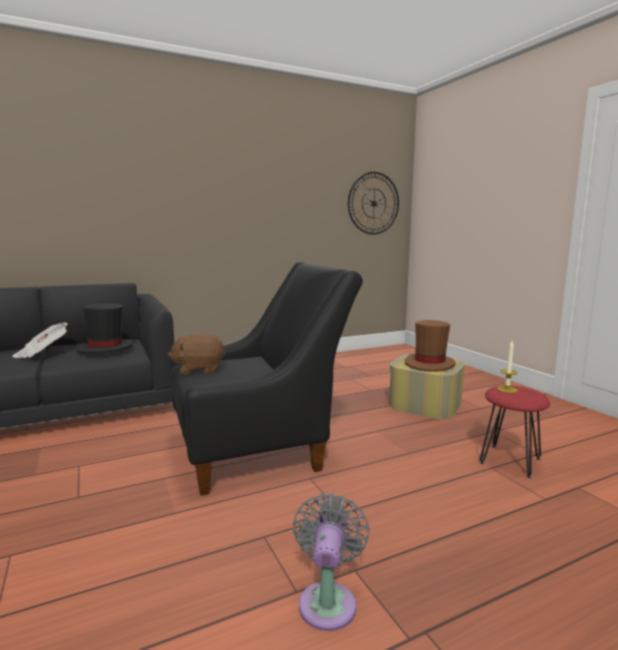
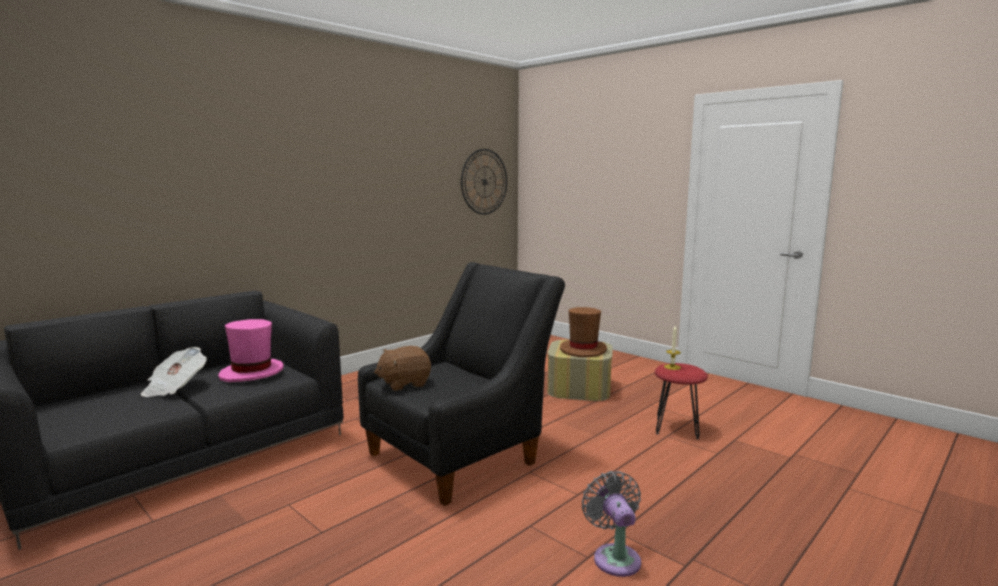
camera: 20 degrees left, 0 degrees up
(105, 349) = (252, 373): black hat -> pink hat

